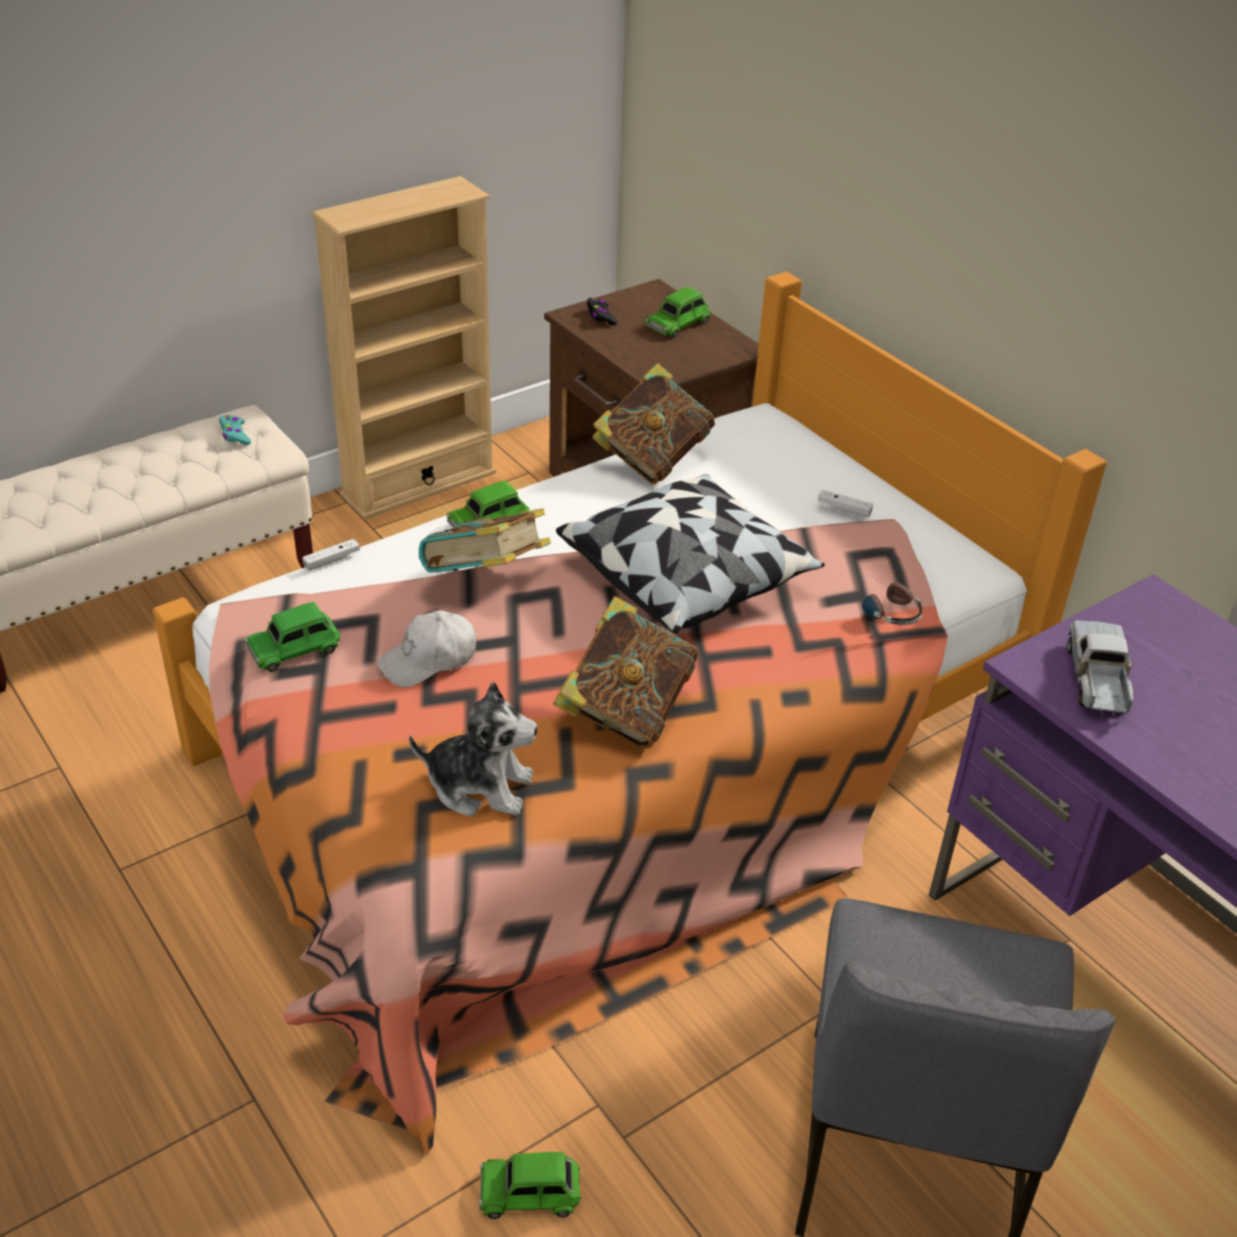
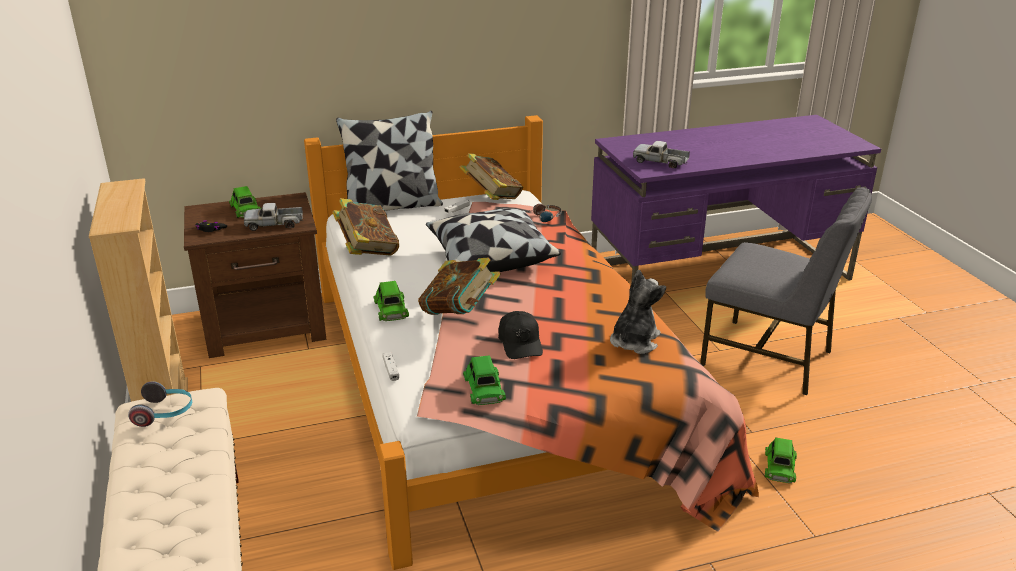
camera: 70 degrees left, 10 degrees down
(235, 435) = (165, 413): turquoise game controller -> headphones
(429, 660) = (520, 343): white cap -> black cap
(625, 712) = (591, 292): book -> book (491, 198)
(647, 356) = (274, 224): none -> toy truck
(823, 446) = (393, 206): none -> pillow

